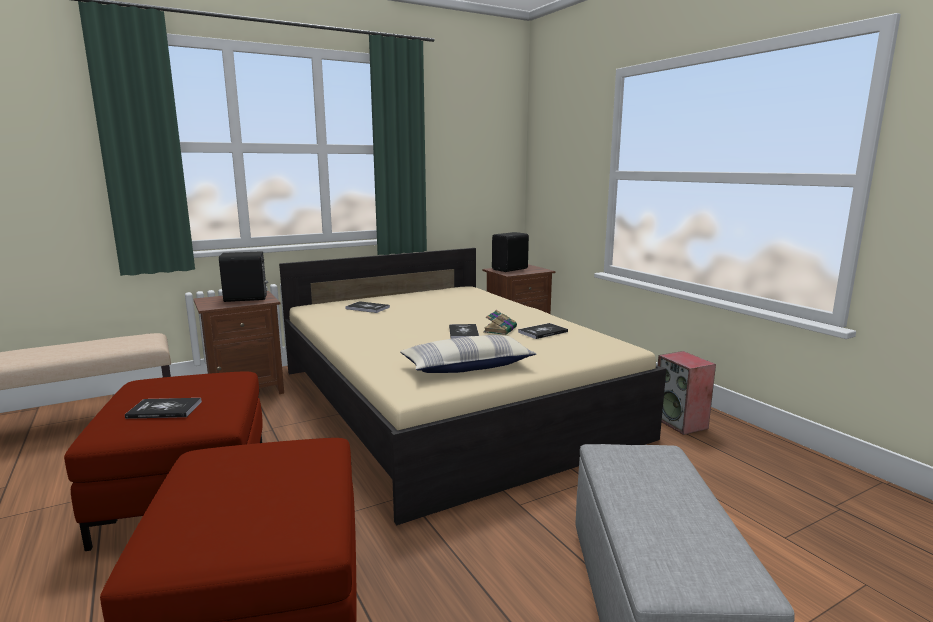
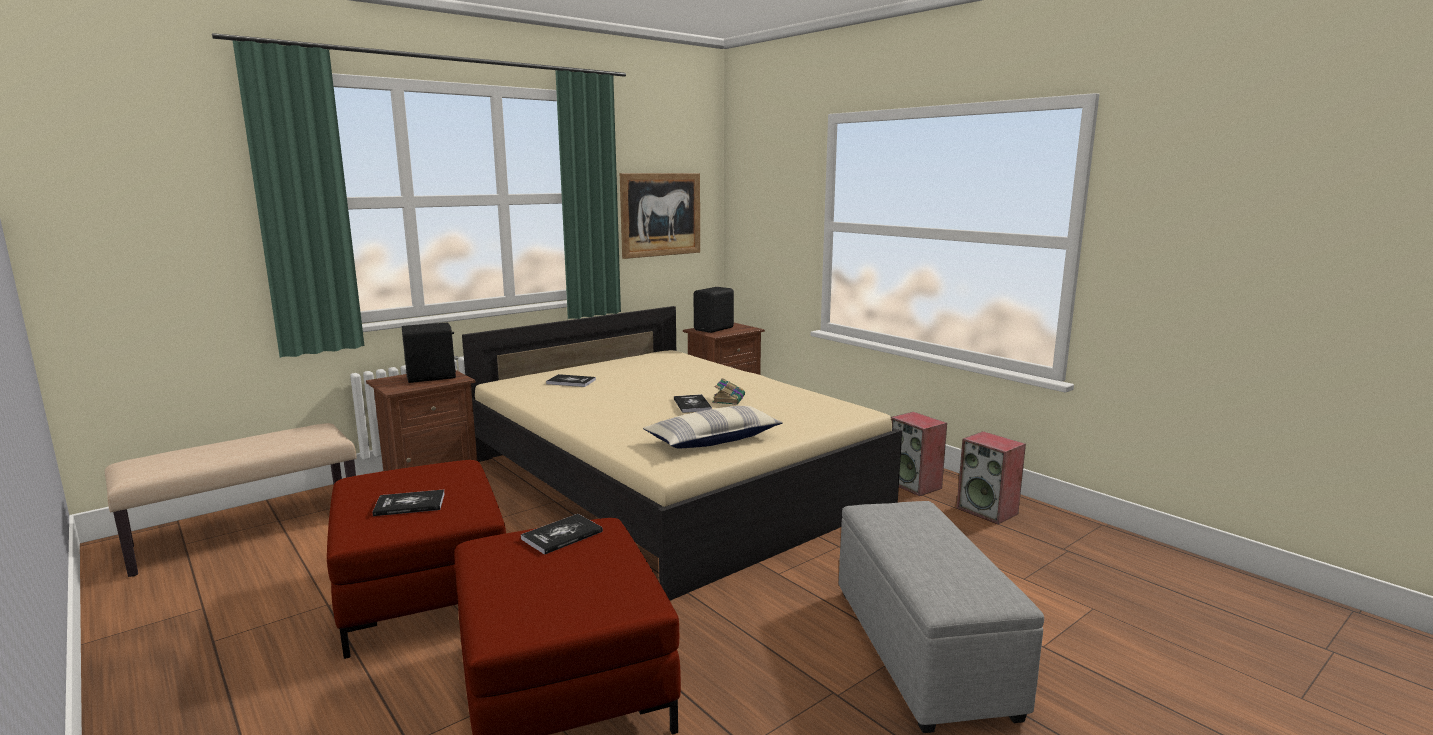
camera: 10 degrees left, 0 degrees up
(466, 167) = (661, 214): none -> picture
(543, 332) = (774, 399): book -> book (562, 535)
(754, 456) = (988, 511): none -> speaker

